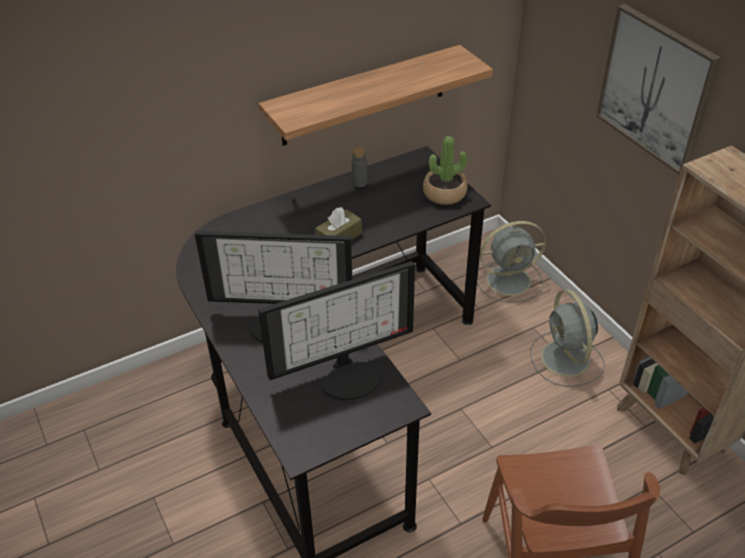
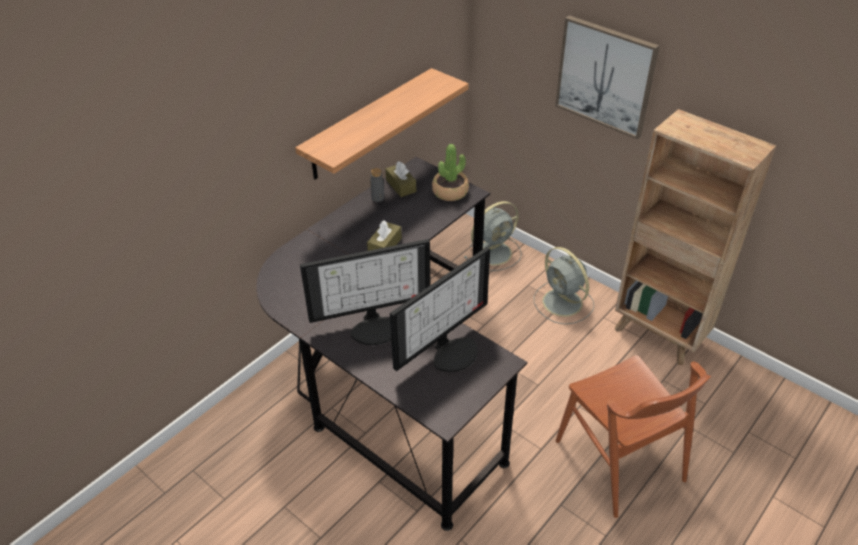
camera: 20 degrees left, 0 degrees up
(392, 175) = (401, 186): none -> brown tissue box

